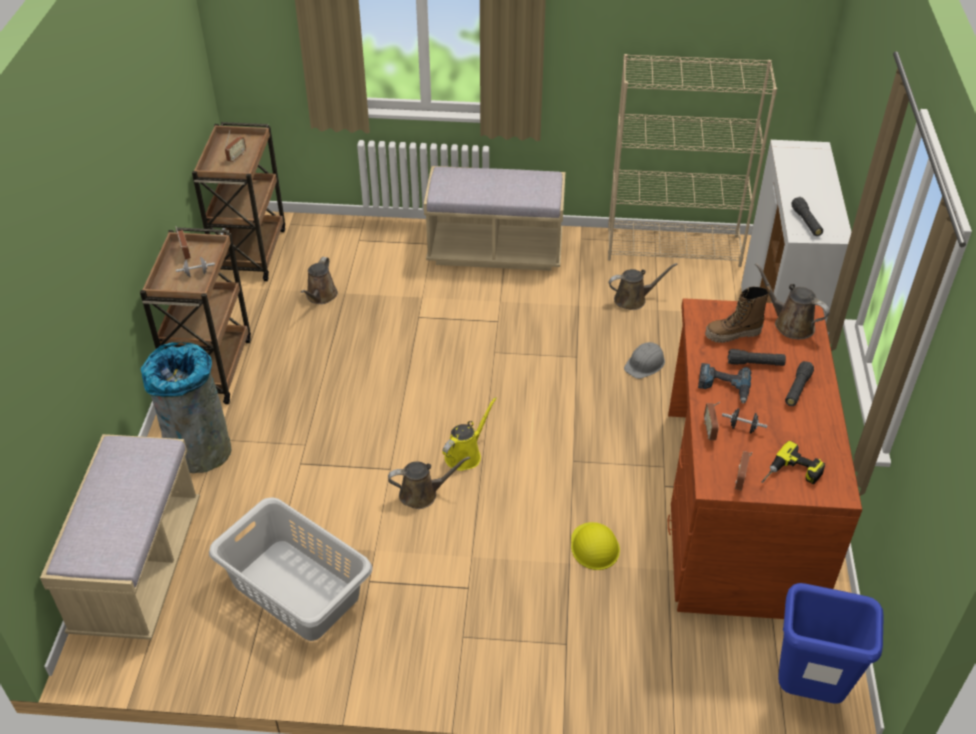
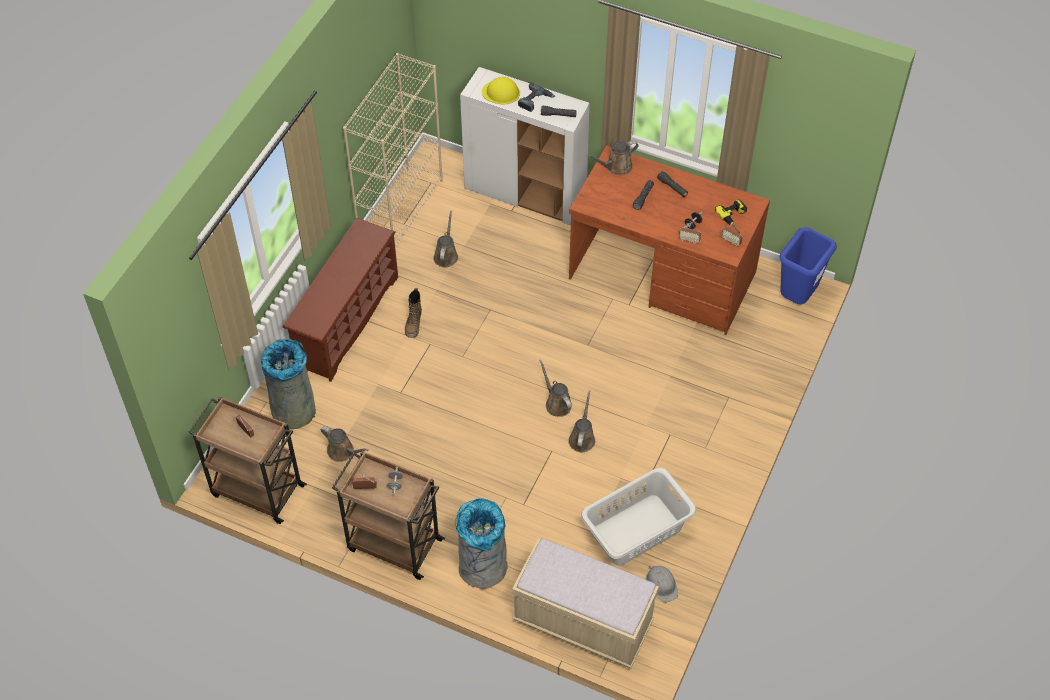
camera: 70 degrees left, 10 degrees up
(361, 247) = (293, 408): none -> grey trash can
(465, 454) = (556, 403): yellow watering can -> brown watering can
(495, 251) = (346, 320): beige bench -> brown shoe rack
(594, 546) = (662, 358): yellow hard hat -> yellow hard hat (501, 92)
(645, 364) = (515, 273): grey hard hat -> grey hard hat (661, 584)
(723, 387) = (656, 220): power drill -> power drill (535, 101)
(733, 334) = (614, 197): boot -> boot (414, 324)

